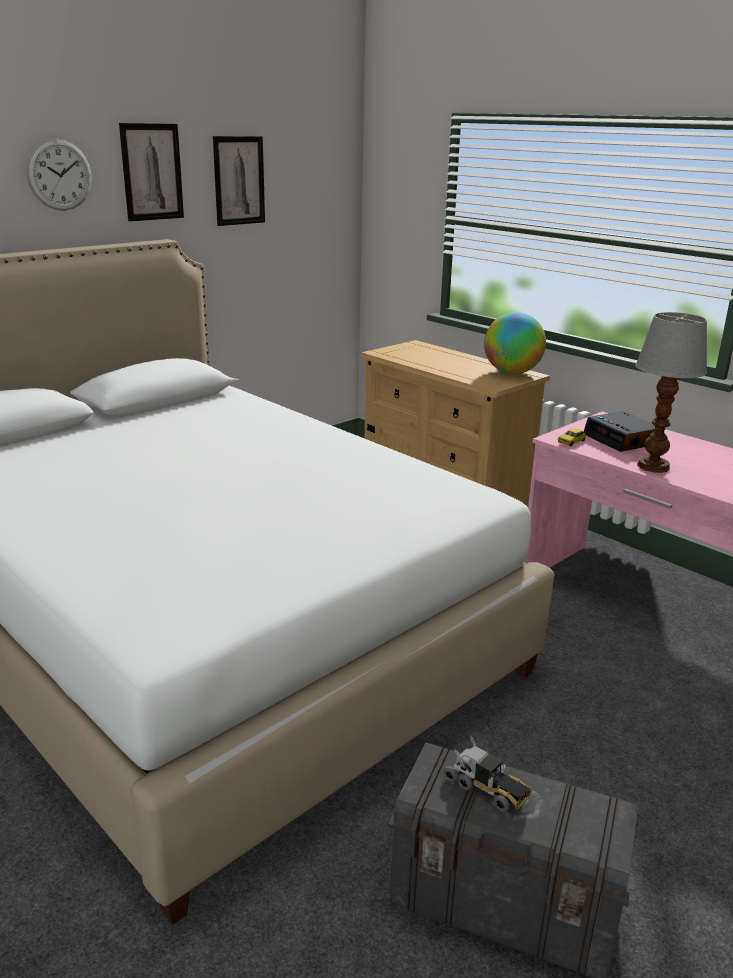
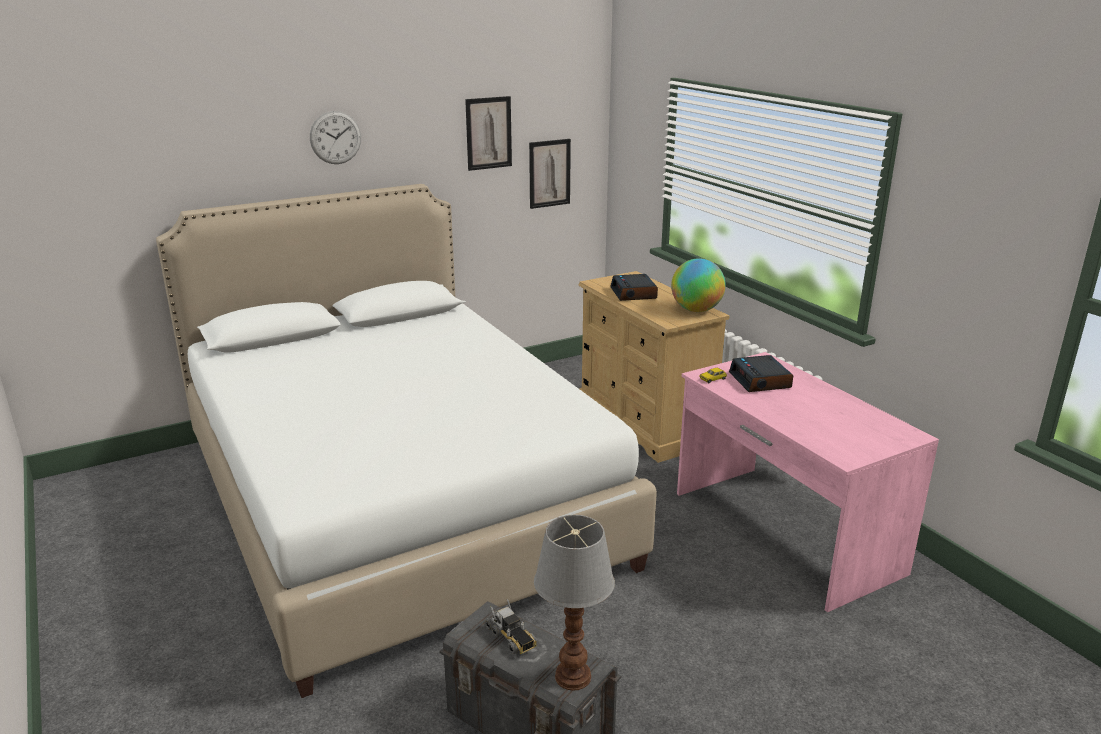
camera: 15 degrees right, 0 degrees up
(152, 172) = (411, 131): picture -> picture (549, 173)
(431, 360) = (634, 293): none -> alarm clock
(653, 467) = (766, 408): table lamp -> table lamp (572, 677)

